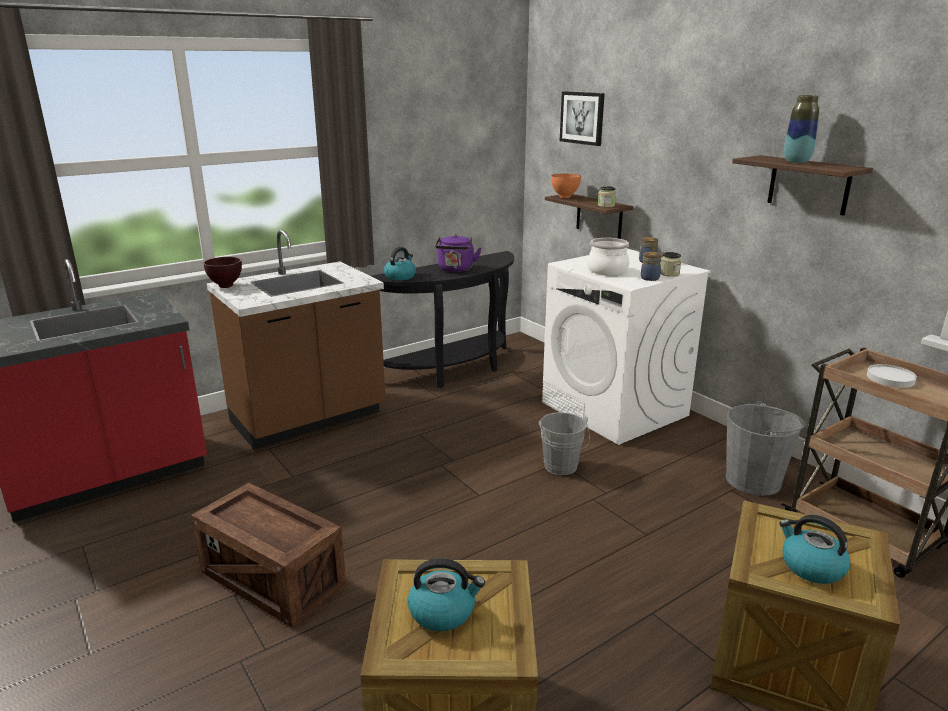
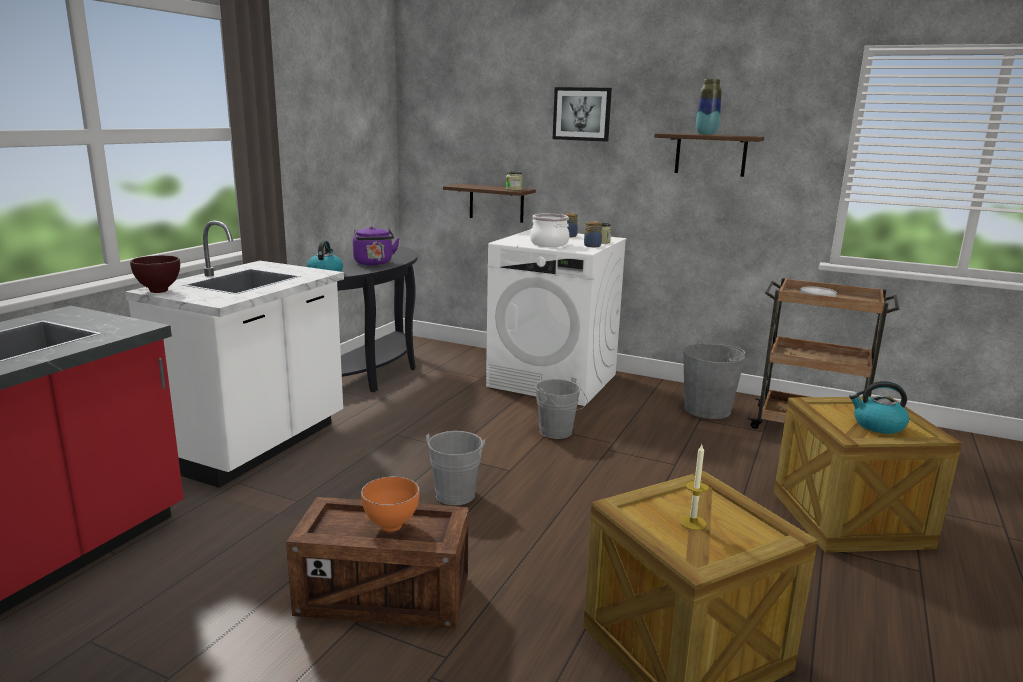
camera: 30 degrees left, 5 degrees down
(309, 419) = (257, 446): brown counter -> white counter
(413, 504) = (456, 493): none -> grey bucket
(443, 611) = (692, 522): kettle -> candle
(565, 197) = (463, 186): orange bowl -> orange bowl (391, 527)
(582, 118) = (470, 109): picture -> picture (582, 114)

